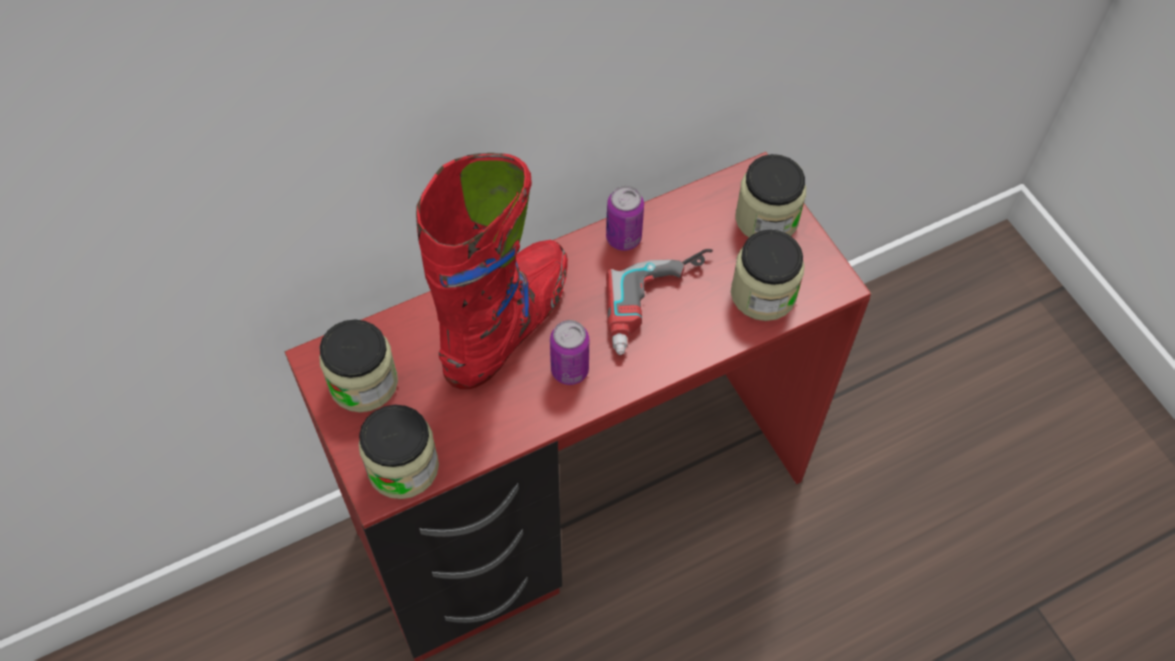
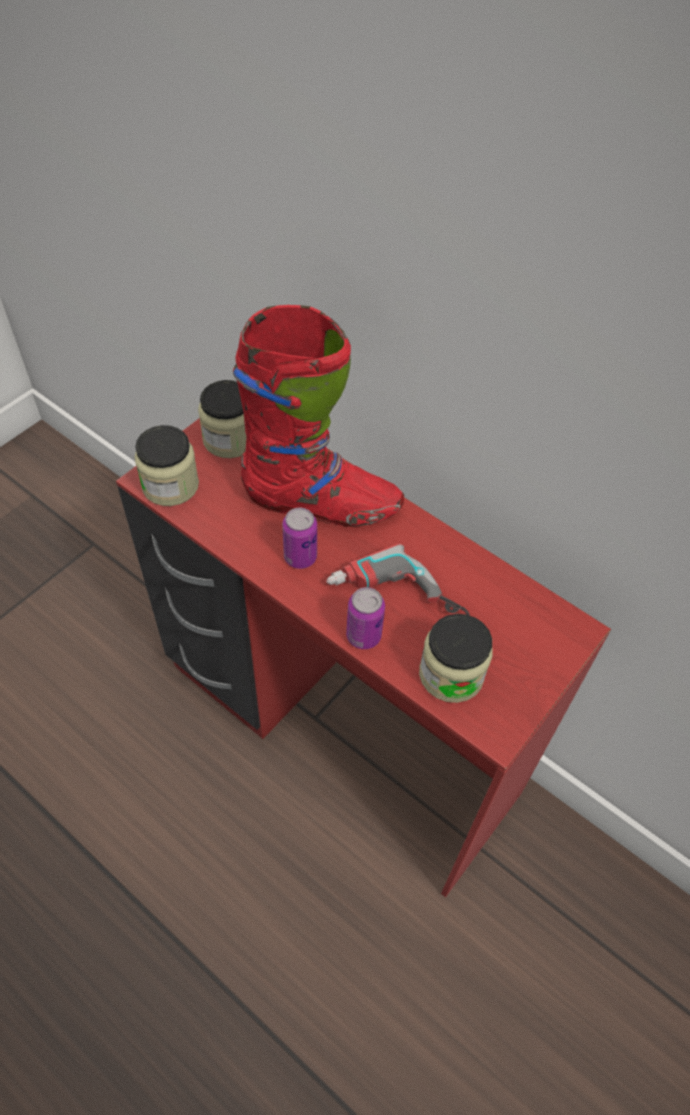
camera: 65 degrees right, 5 degrees down
(623, 238) = (447, 551): can -> can (363, 636)
(766, 219) = (534, 652): jar -> none

